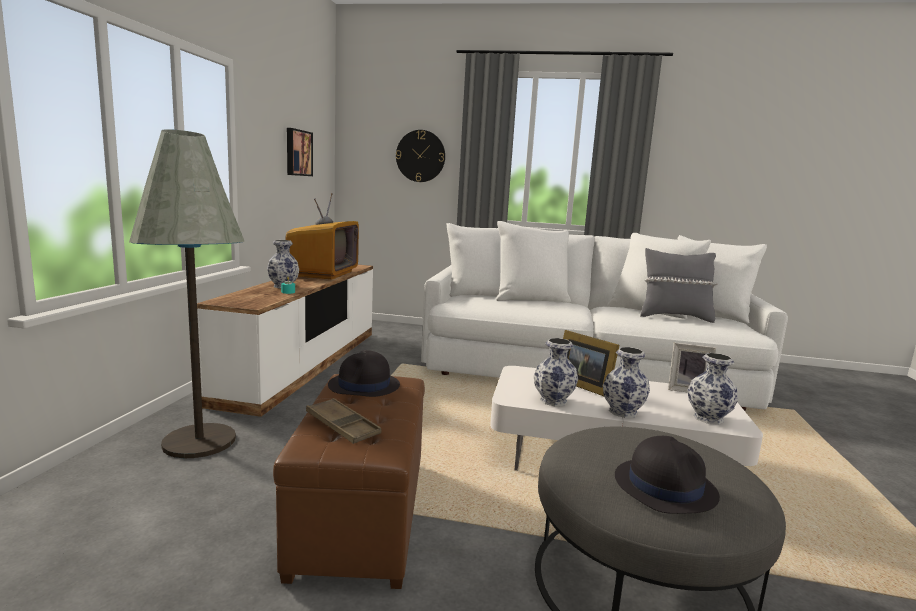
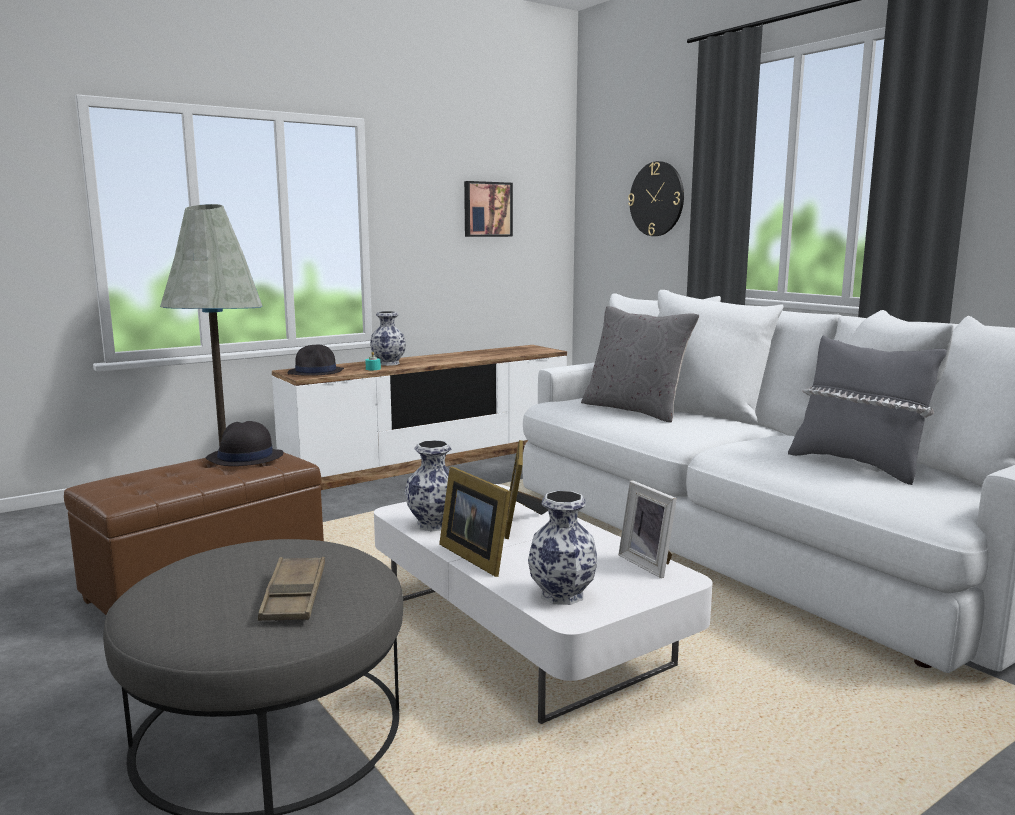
camera: 45 degrees right, 0 degrees up
(323, 274) = (474, 355): television -> none
(342, 426) = (146, 478): brown tray -> brown tray (294, 596)
(507, 302) = (635, 410): none -> grey pillow
(623, 412) = (476, 555): vase -> picture frame
(664, 486) = (202, 590): black hat -> black hat (316, 372)

